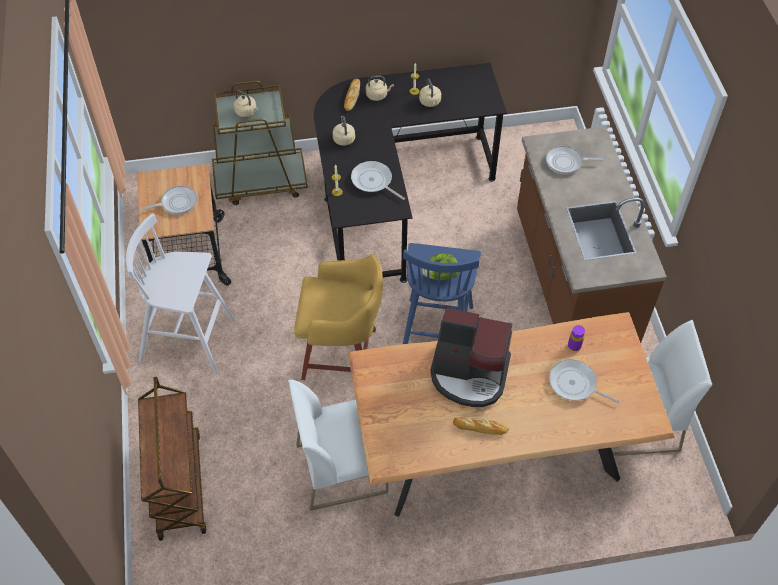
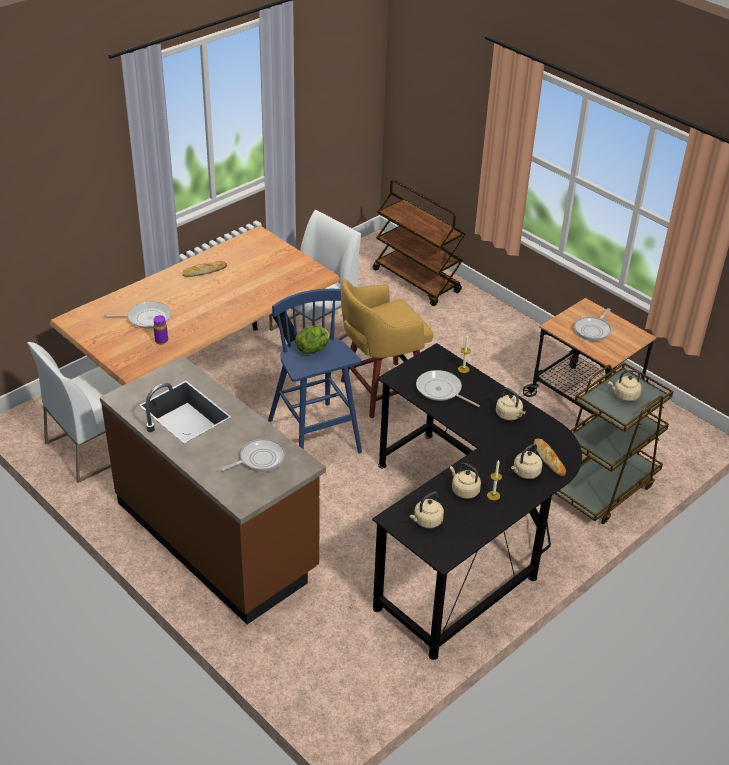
camera: 145 degrees right, 15 degrees down
(189, 340) = (508, 350): white stool -> none
(373, 181) = (441, 390): frying pan -> frying pan turned 150 degrees counterclockwise
(469, 374) = (235, 294): coffee machine -> none
(473, 94) = (426, 521): none -> beige kettle

